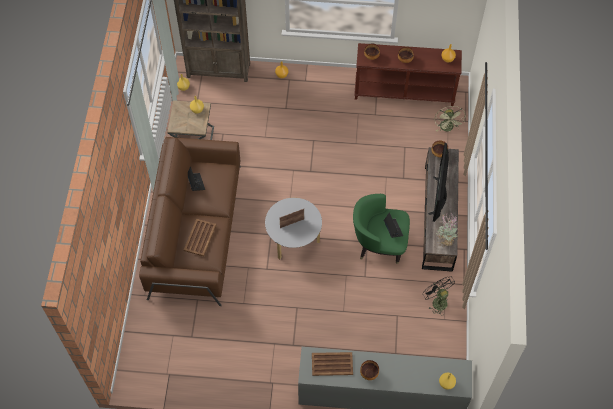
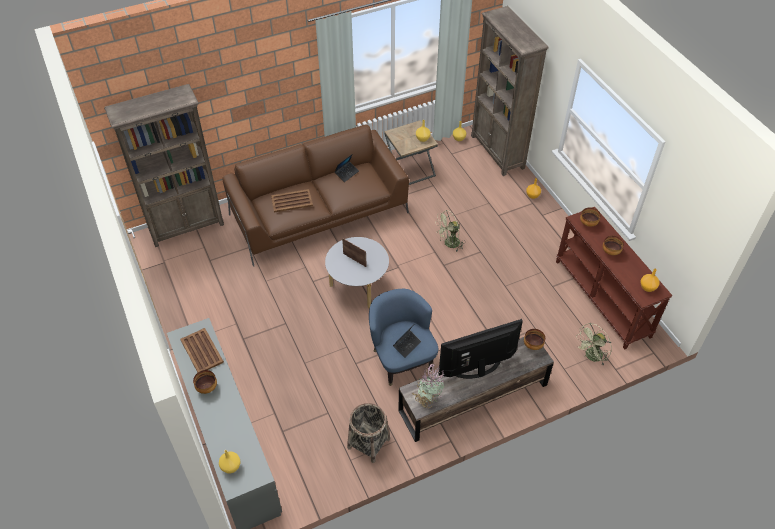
camera: 60 degrees right, 10 degrees down
(138, 340) = (186, 226): none -> brown bookcase
(292, 156) = (449, 244): none -> green fan
(379, 244) = (401, 359): green armchair -> blue armchair
(437, 301) = (368, 443): black fan -> basket

